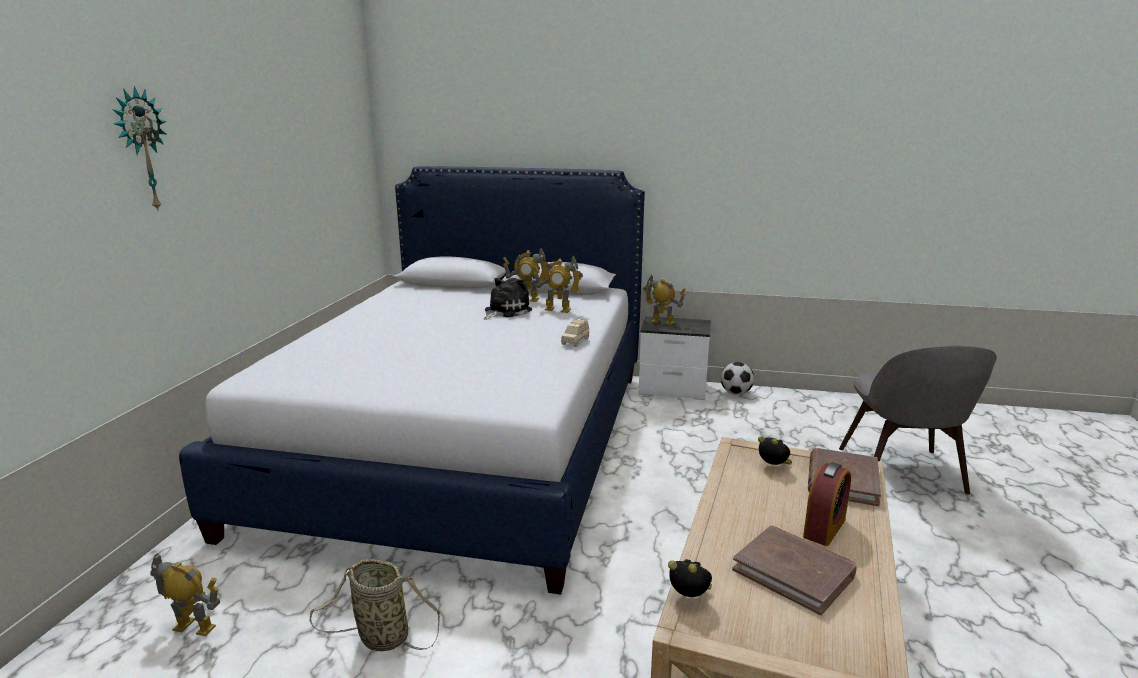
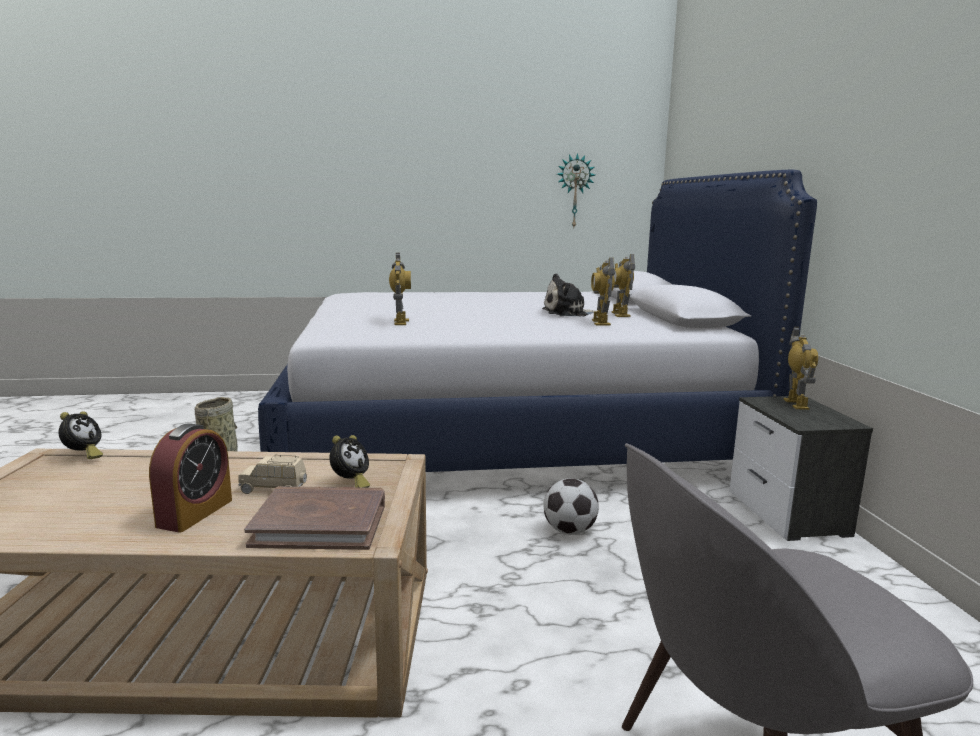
camera: 70 degrees right, 5 degrees down
(141, 150) = (356, 136): wall clock -> wall clock (574, 191)
(194, 627) = (234, 414): toy robot -> toy robot (400, 322)
(505, 311) = (568, 313): plush toy -> plush toy turned 150 degrees clockwise
(575, 341) = (502, 332): beige toy car -> beige toy car (274, 489)
(735, 393) = (856, 565): football -> football (569, 531)
(794, 572) = (107, 497): brown book -> none
(824, 528) = (195, 513): alarm clock -> alarm clock turned 90 degrees counterclockwise

